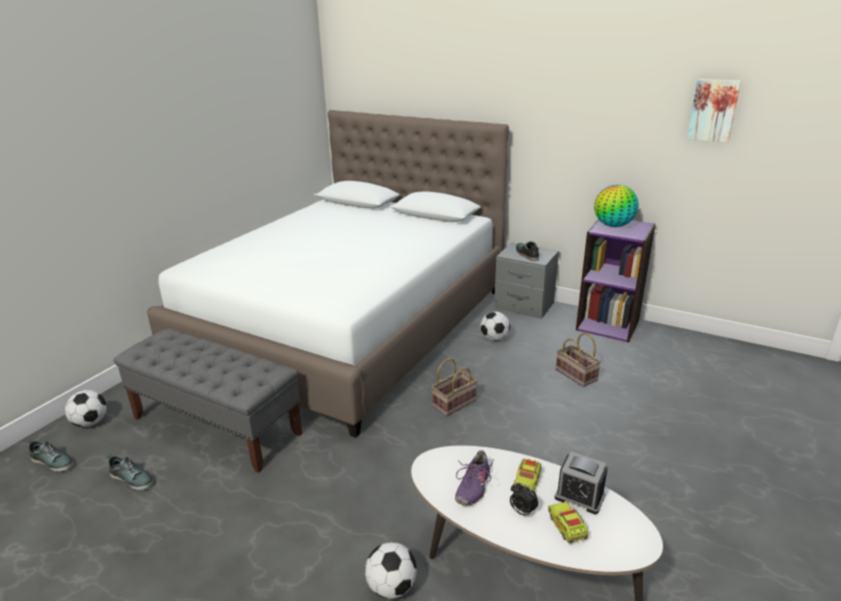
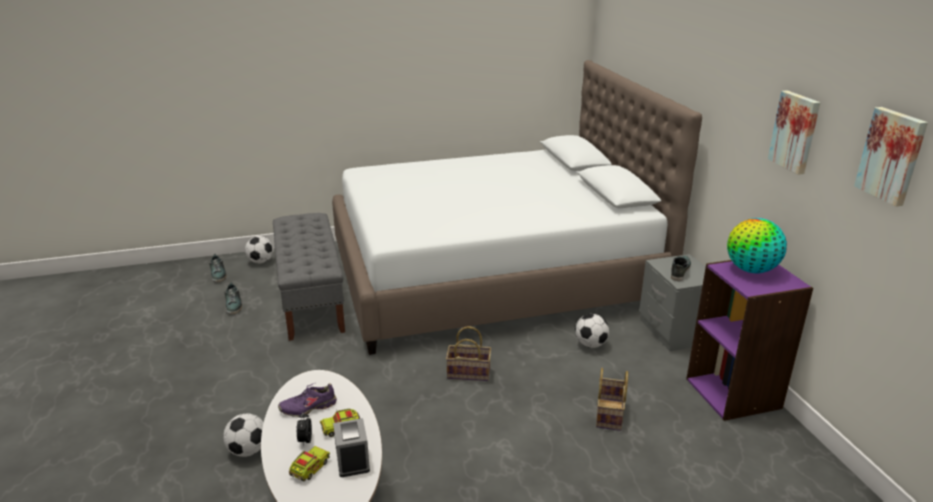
camera: 45 degrees right, 0 degrees up
(615, 115) = (795, 131): none -> picture

